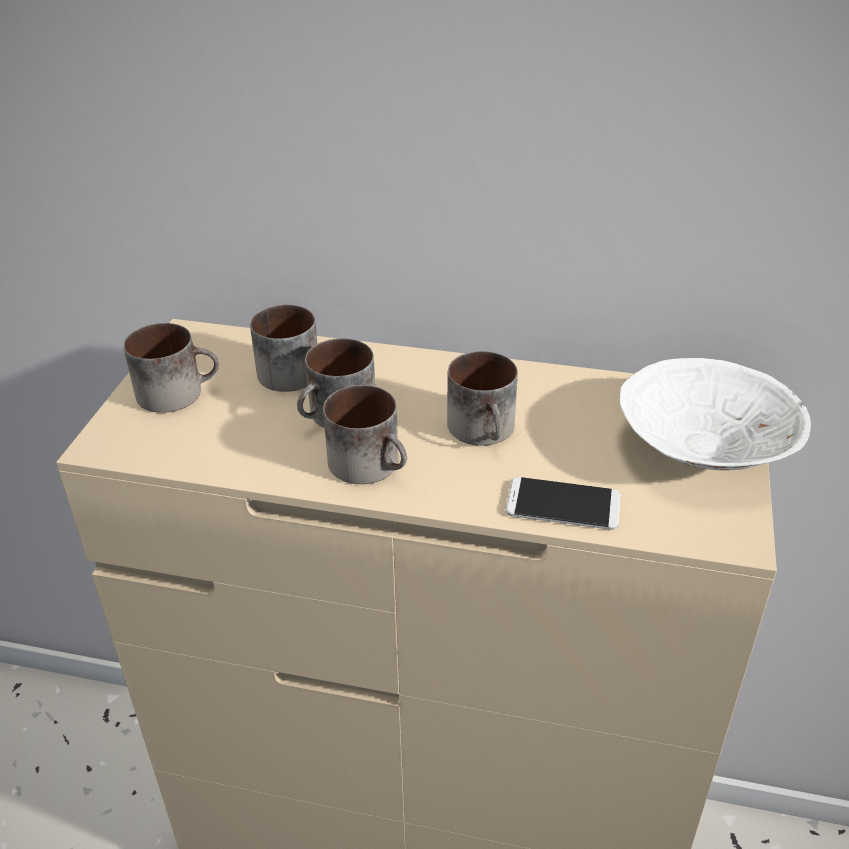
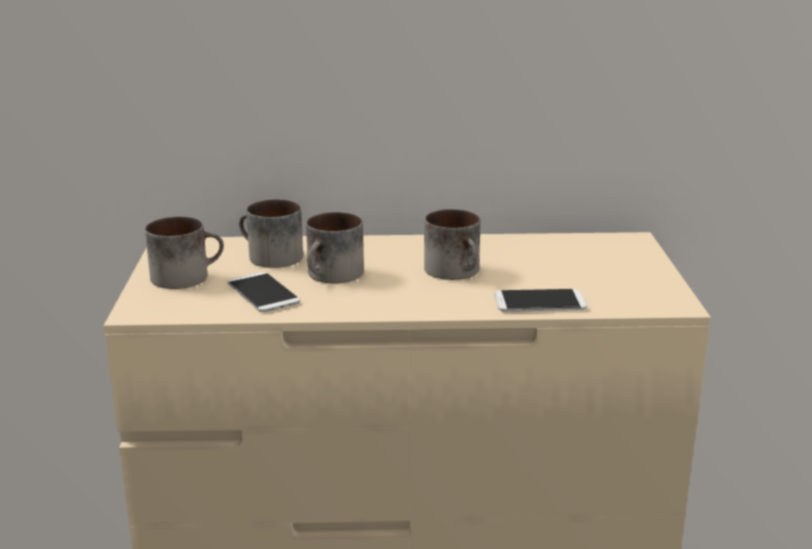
camera: 15 degrees left, 15 degrees down
(246, 435) = (263, 293): none -> phone
(372, 464) = (378, 298): mug -> none
(706, 448) = (628, 264): white bowl -> none

